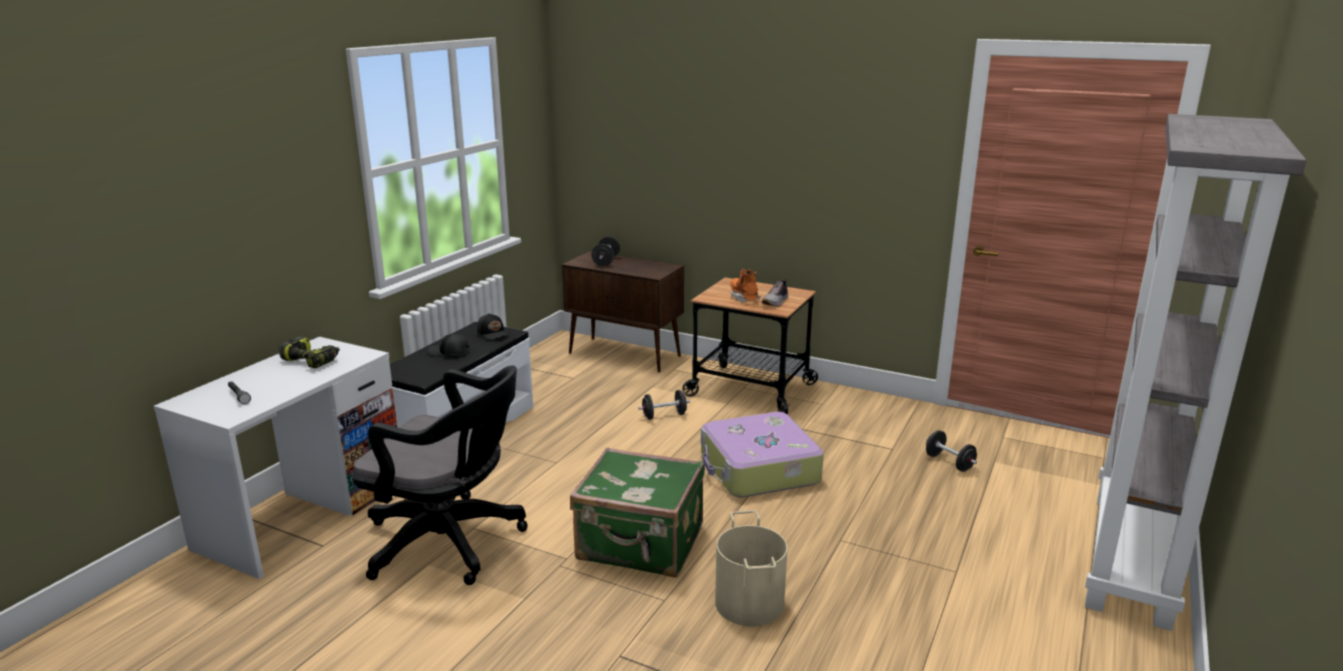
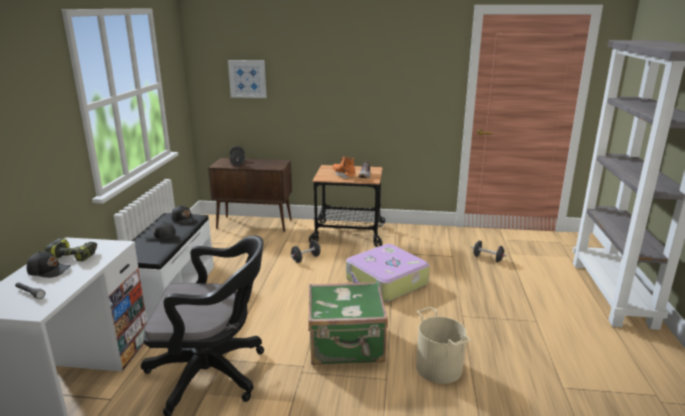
camera: 20 degrees left, 0 degrees up
(275, 373) = (49, 270): none -> black cap
(631, 139) = (247, 78): none -> picture

